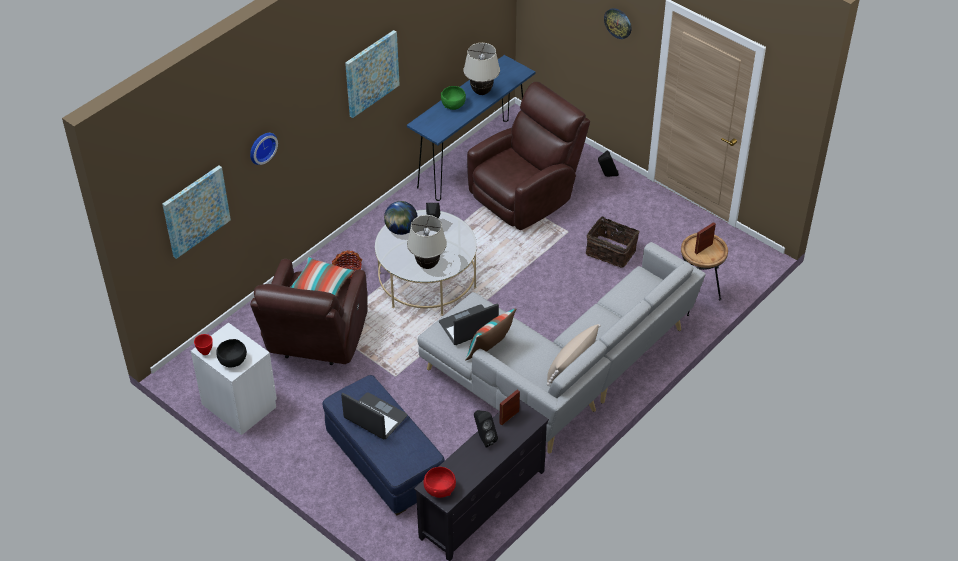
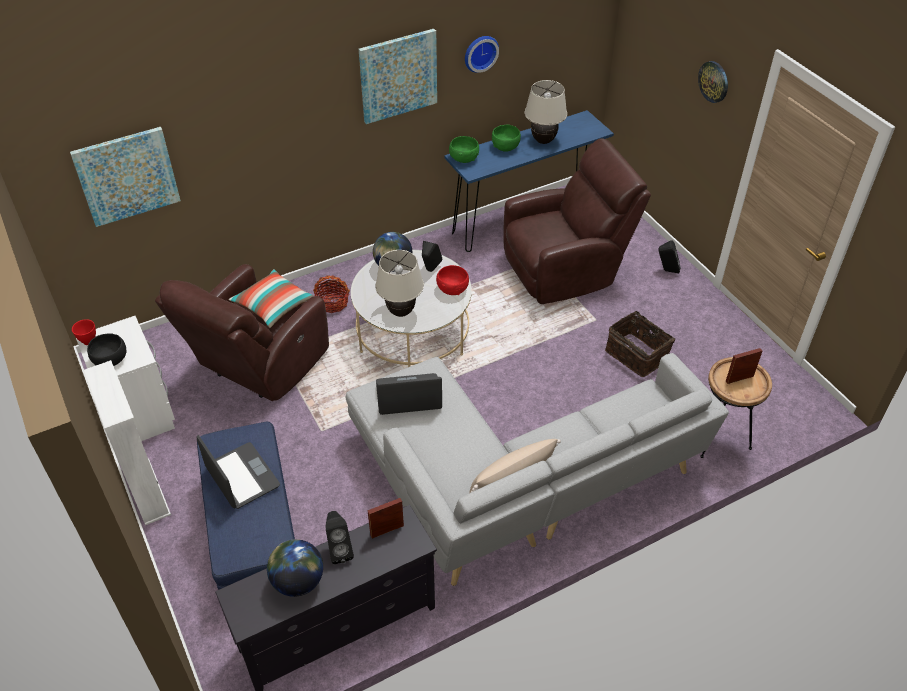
camera: 20 degrees right, 0 degrees up
(261, 147) = (228, 122): wall clock -> wall clock (480, 52)
(284, 458) = (147, 491): none -> white bookcase
(424, 124) = (463, 158): none -> green bowl
(439, 489) = (245, 604): red bowl -> red bowl (452, 289)
(467, 465) = (298, 581): none -> globe
(490, 350) = (419, 433): pillow -> none

